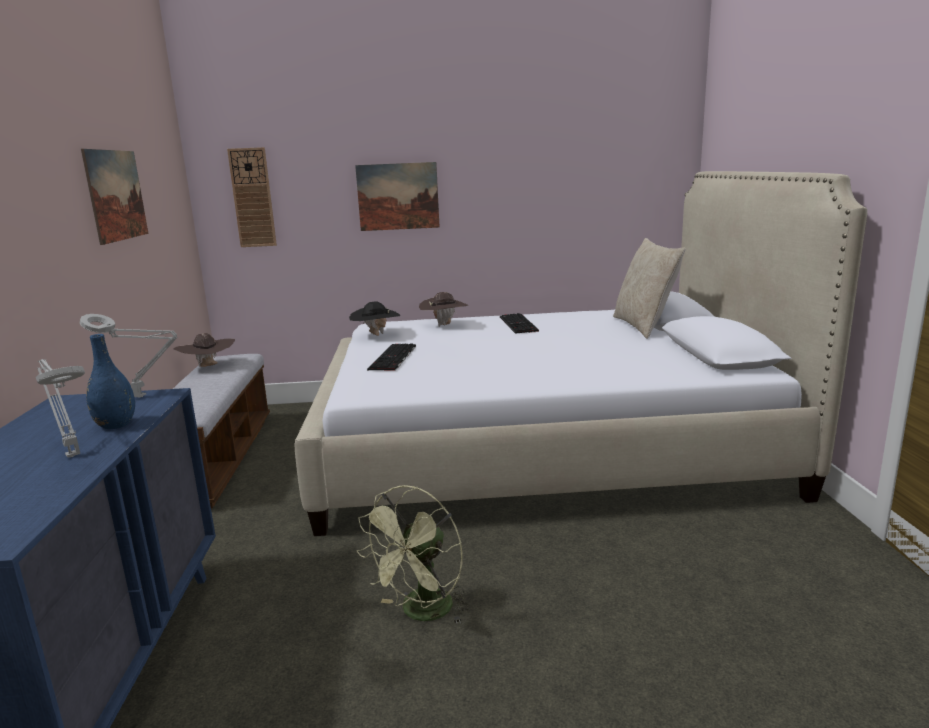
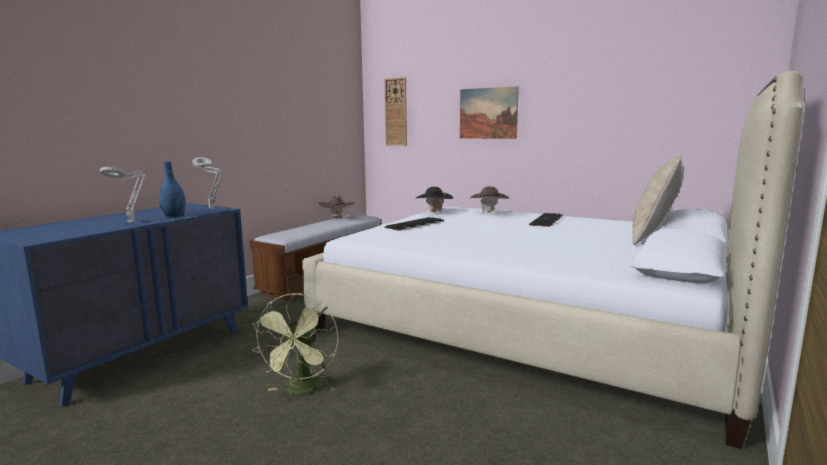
camera: 35 degrees right, 5 degrees down
(116, 195) = (282, 100): picture -> none
(422, 613) = (302, 390): green fan -> green fan turned 60 degrees counterclockwise

